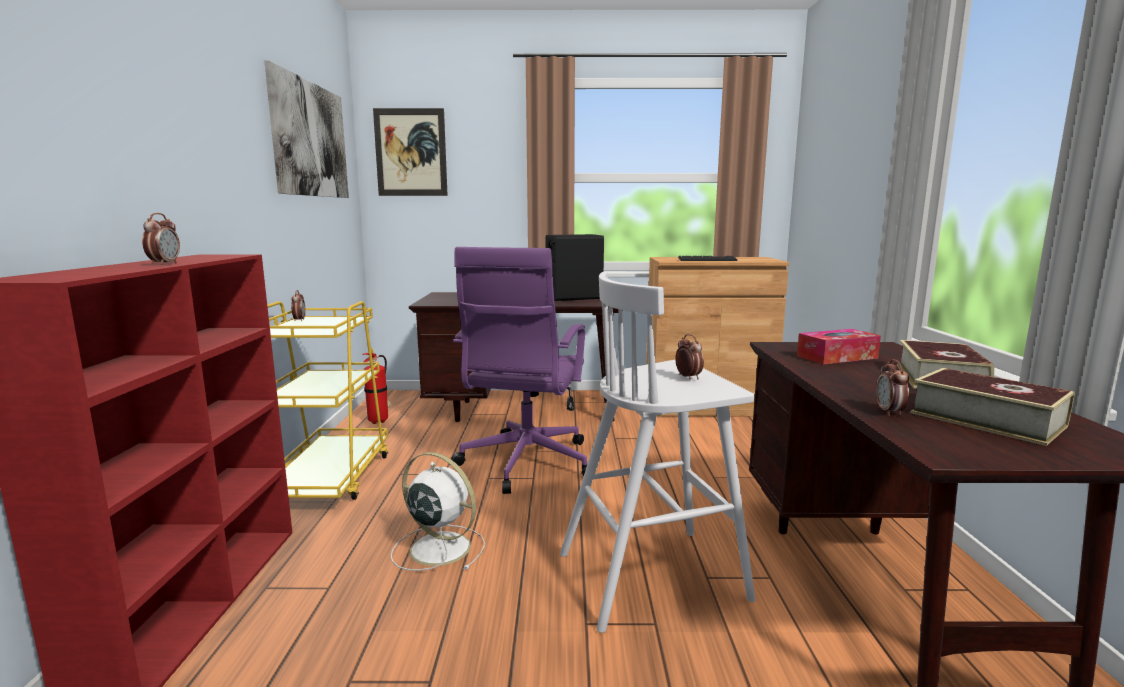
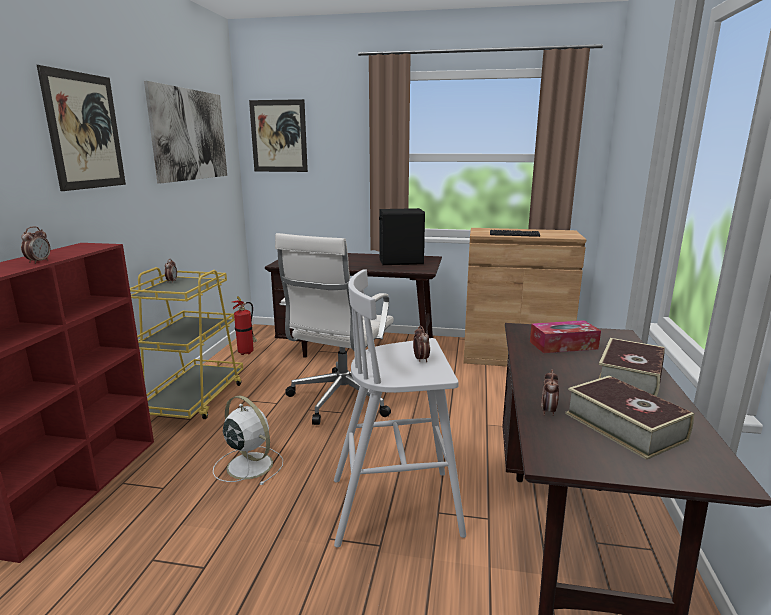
camera: 10 degrees right, 5 degrees up
(201, 109) = (85, 131): none -> picture
(525, 464) = (341, 399): purple office chair -> white office chair

